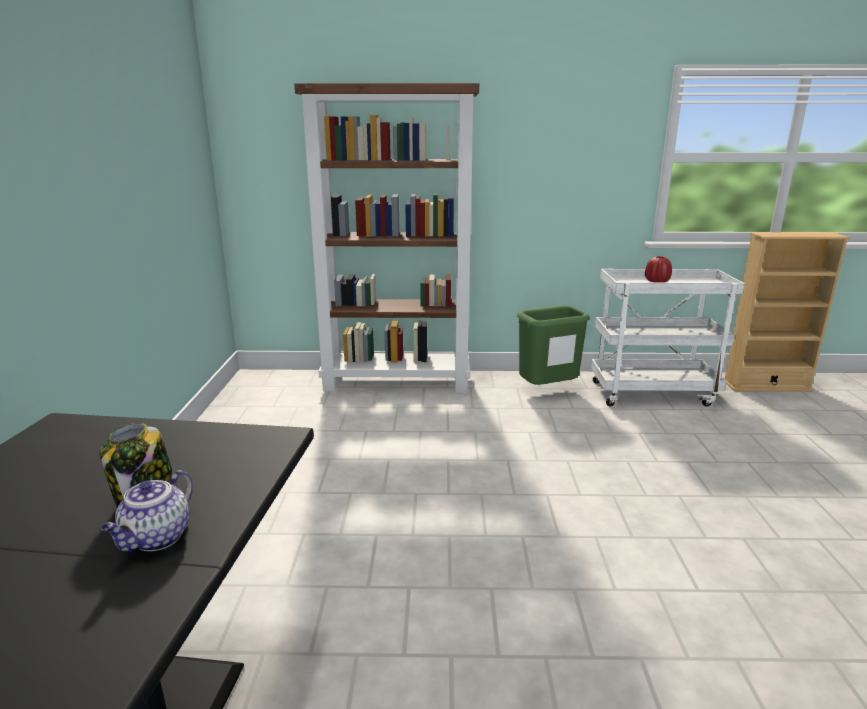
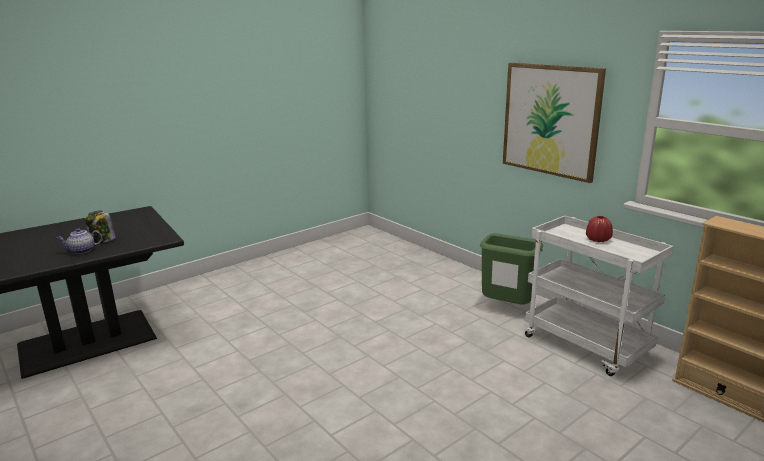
camera: 50 degrees right, 0 degrees up
(397, 382) = (429, 263): brown bookcase -> none
(552, 170) = (550, 120): none -> picture

